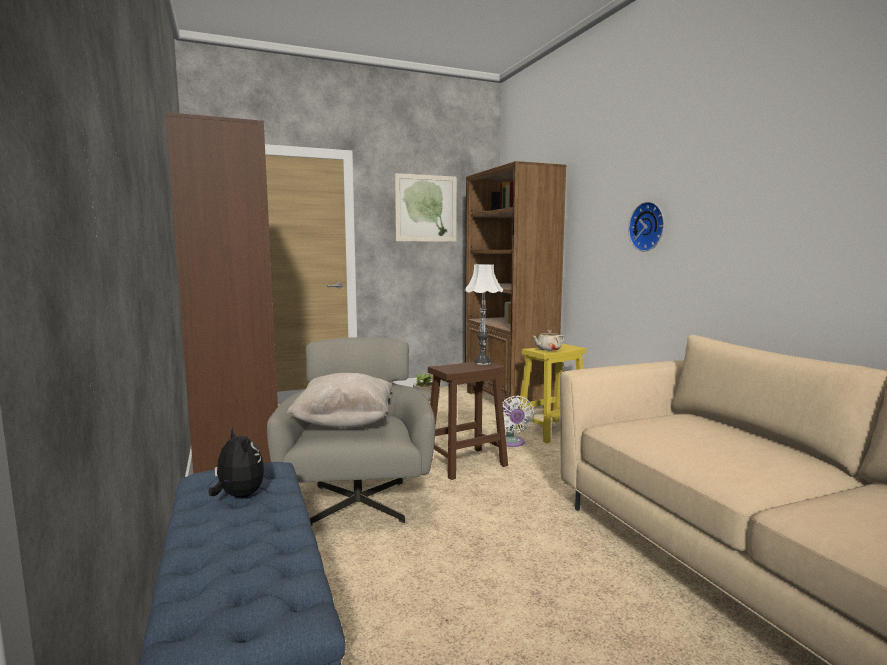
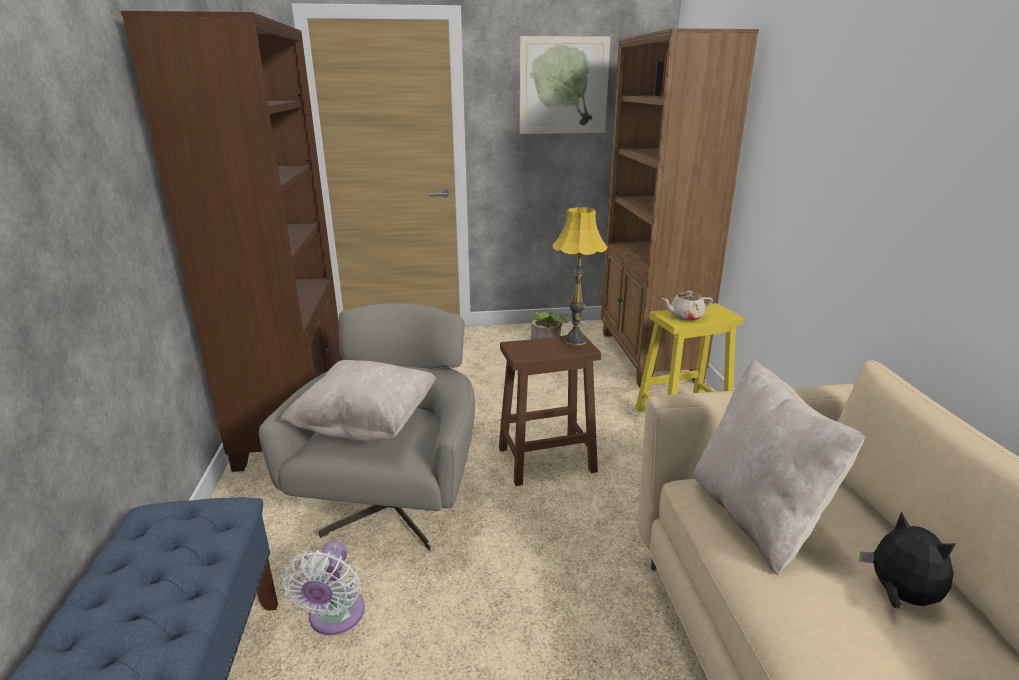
camera: 15 degrees right, 15 degrees up
(238, 496) = (156, 564): plush toy -> plush toy (899, 596)
(482, 363) = (575, 341): white table lamp -> yellow table lamp
(511, 443) = (620, 432): white fan -> white fan (334, 618)
(649, 226) = (856, 156): wall clock -> none
(653, 431) = (756, 516): none -> beige pillow

